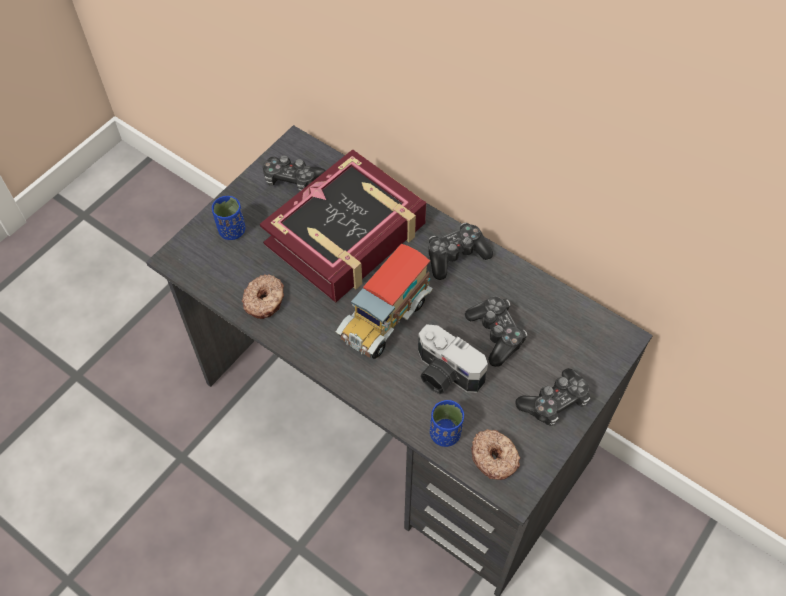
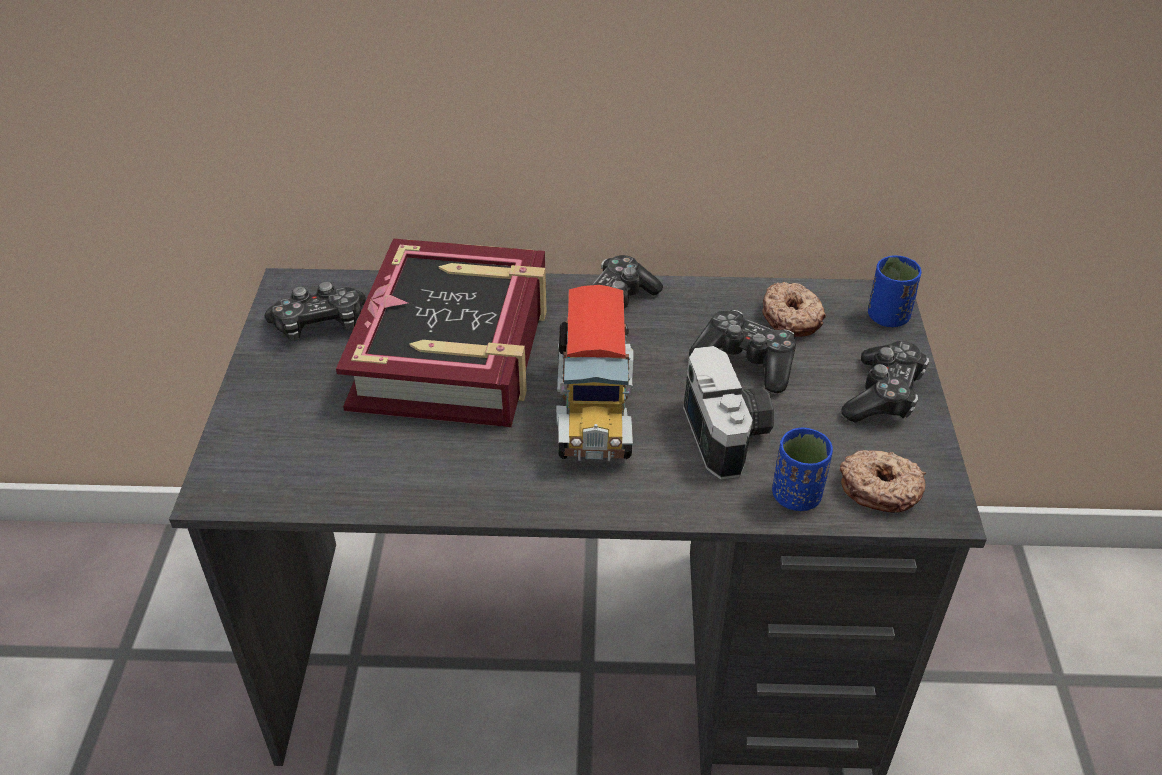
camera: 35 degrees left, 15 degrees down
(232, 230) = (280, 418): blue cup -> blue cup (887, 317)
(265, 301) = (407, 475): donut -> donut (792, 317)
(444, 375) = (729, 434): camera -> camera turned 105 degrees counterclockwise

